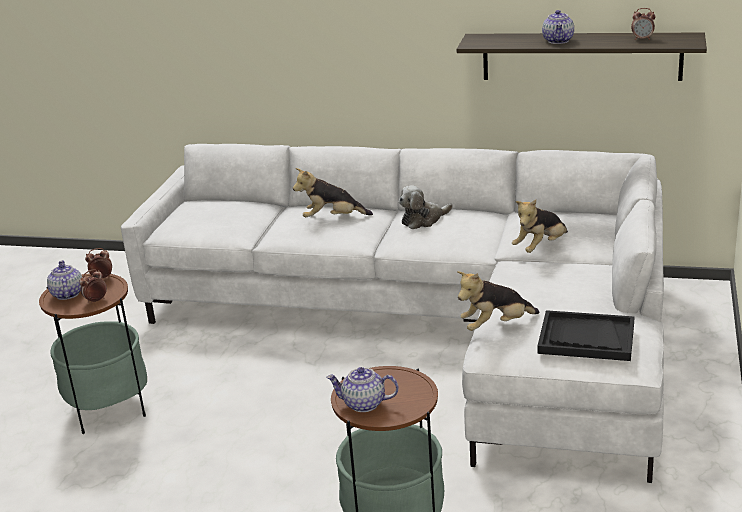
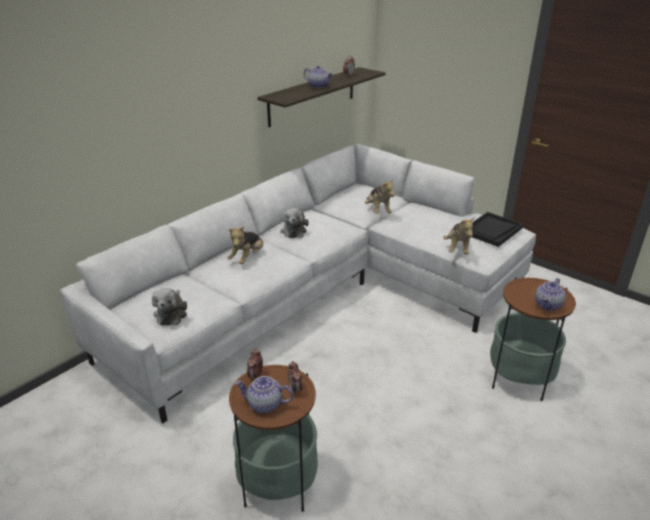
camera: 65 degrees left, 5 degrees up
(194, 222) = (171, 313): none -> plush toy

